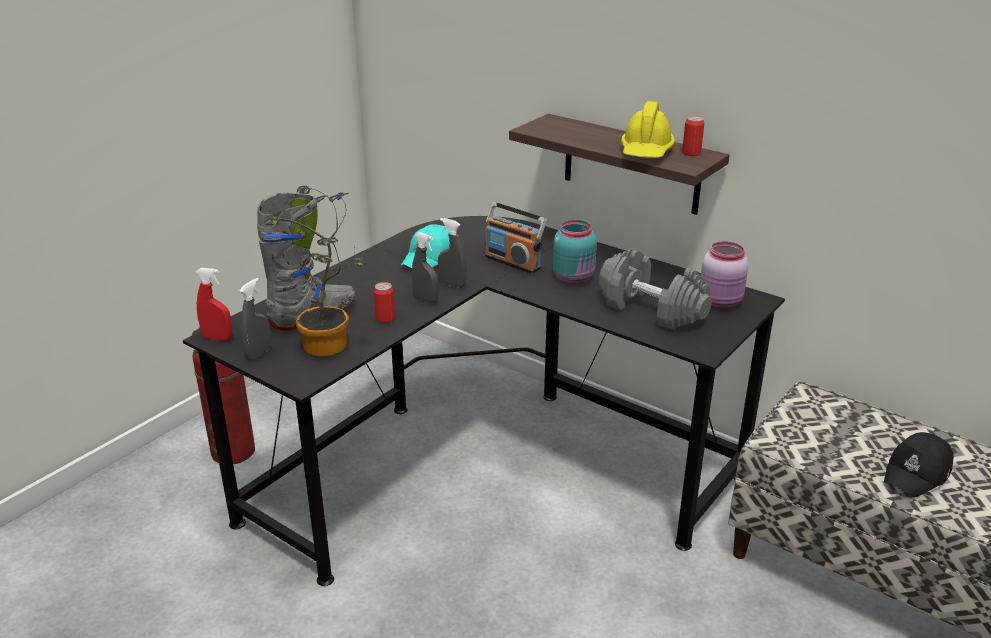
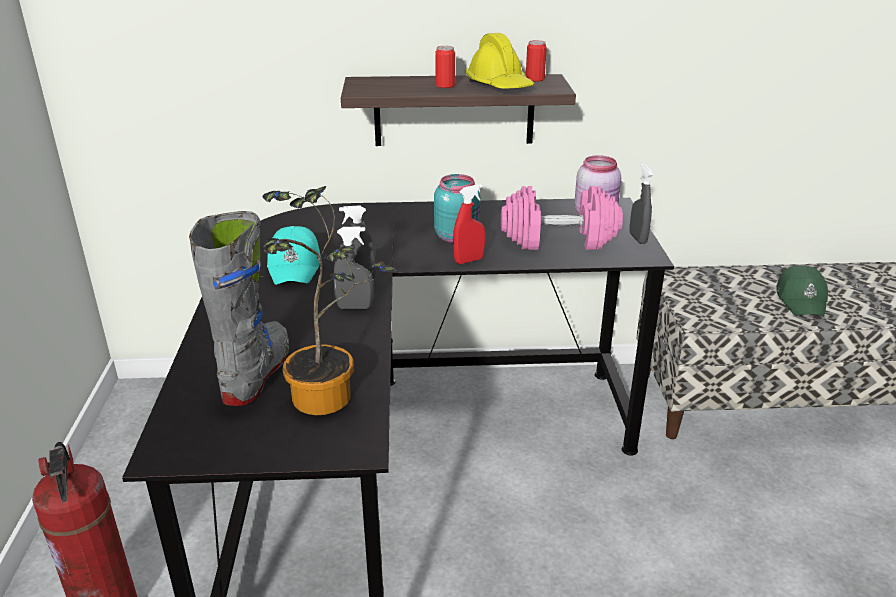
camera: 40 degrees left, 0 degrees up
(217, 338) = (172, 451): red spray bottle -> red spray bottle (469, 260)
(258, 354) = (256, 444): grey spray bottle -> grey spray bottle (637, 238)
(385, 318) = (343, 342): can -> can (445, 85)
(513, 262) = (382, 242): radio -> none
(652, 309) = (559, 239): grey dumbbell -> pink dumbbell
(918, 473) = (801, 300): black cap -> green cap

